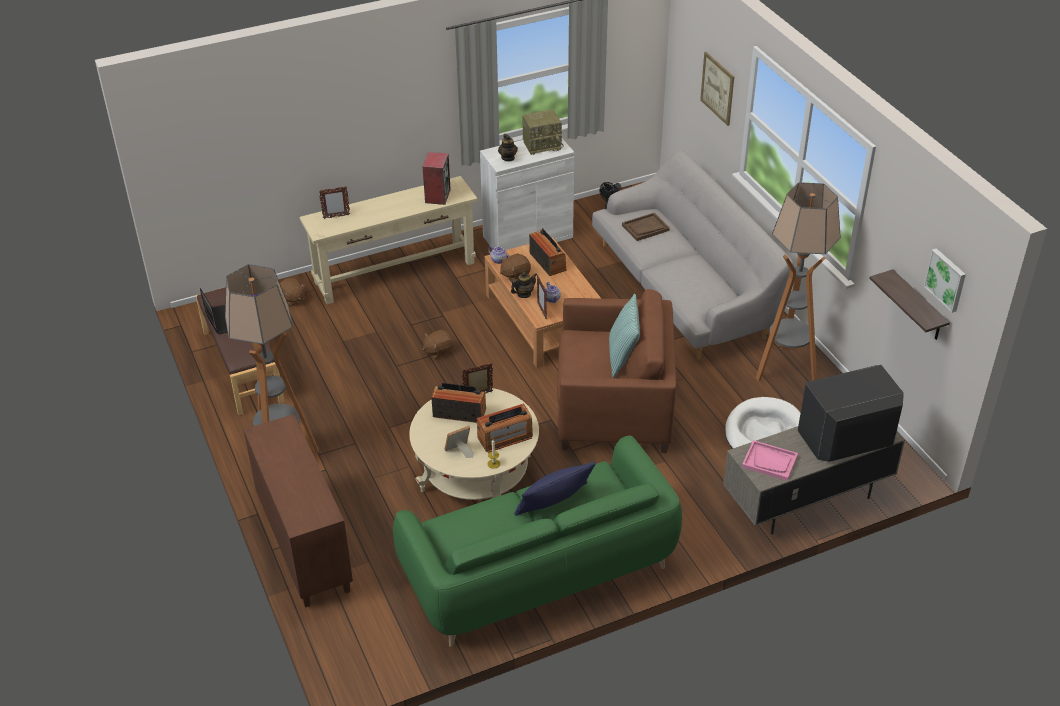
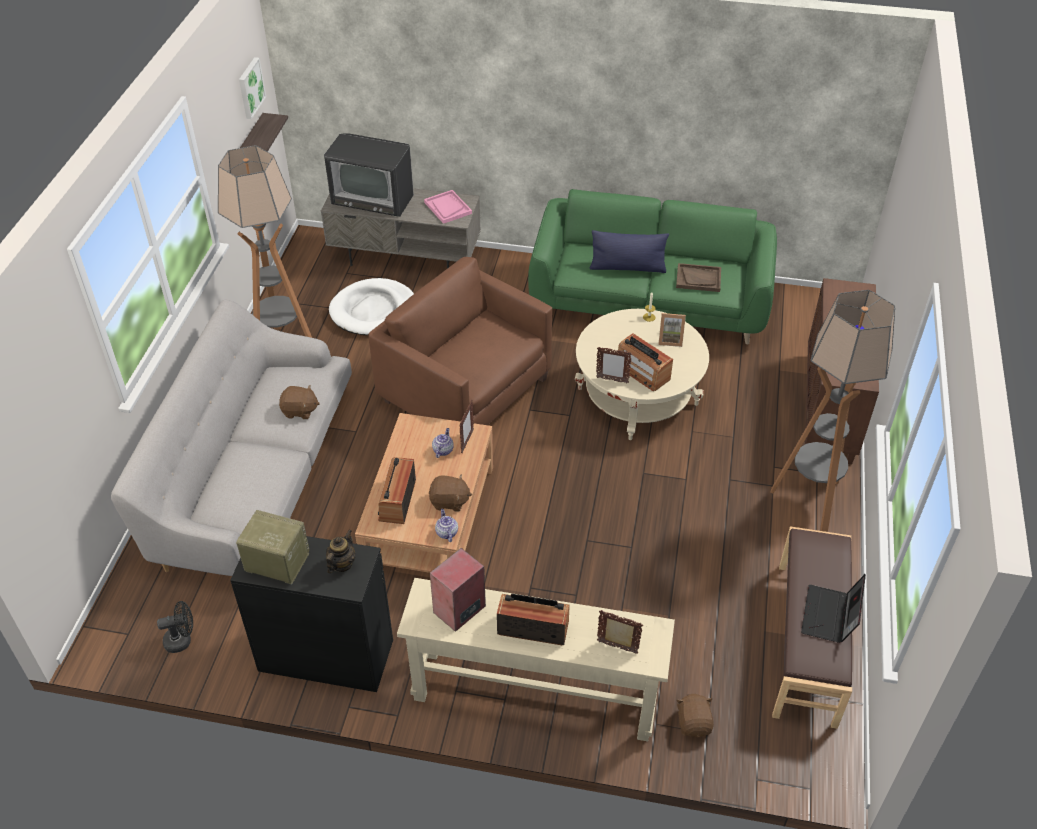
camera: 145 degrees left, 5 degrees up
(438, 351) = (573, 541): brown plush toy -> brown plush toy (300, 411)
(505, 437) = (621, 333): radio -> radio (533, 627)
(524, 294) = (464, 472): teapot -> none
(527, 237) = (326, 655): white cabinet -> black cabinet
(623, 357) = (454, 340): pillow -> none
(645, 228) = (246, 488): brown tray -> brown tray (698, 279)
(717, 88) = (62, 389): picture -> none

